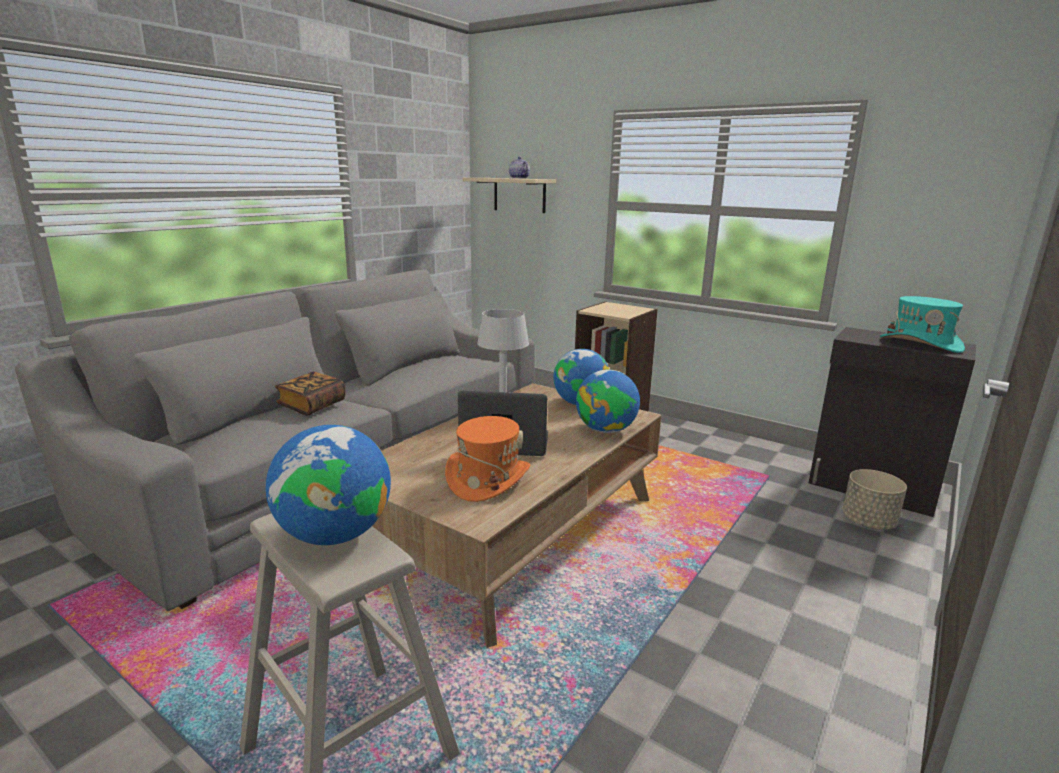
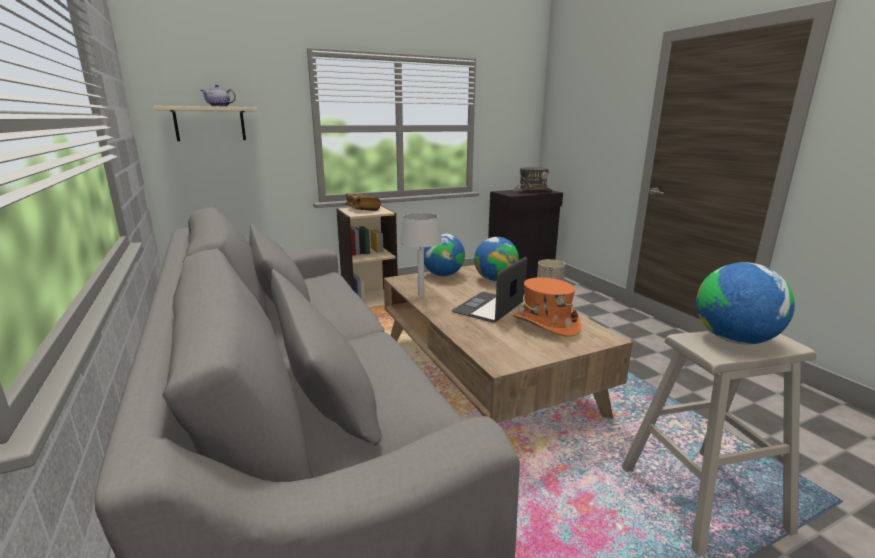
camera: 60 degrees left, 0 degrees up
(312, 405) = (362, 351): book -> book (362, 209)
(920, 344) = (532, 191): turquoise hat -> grey hat

